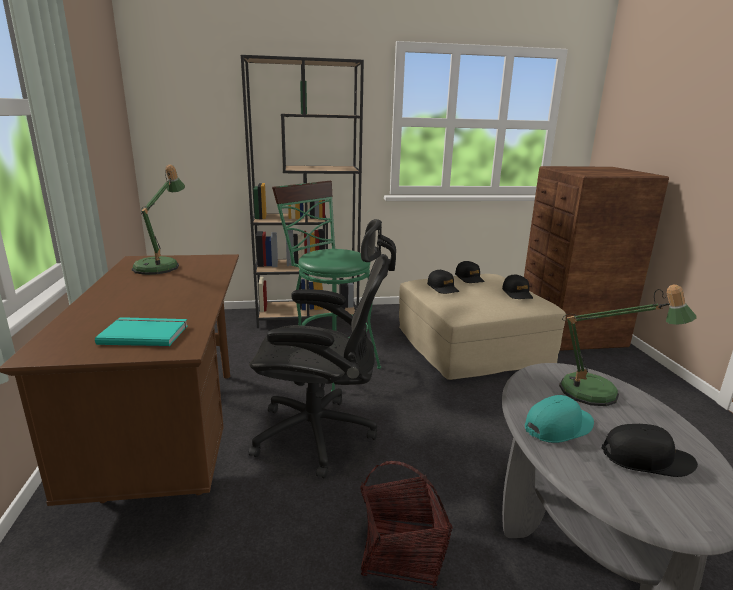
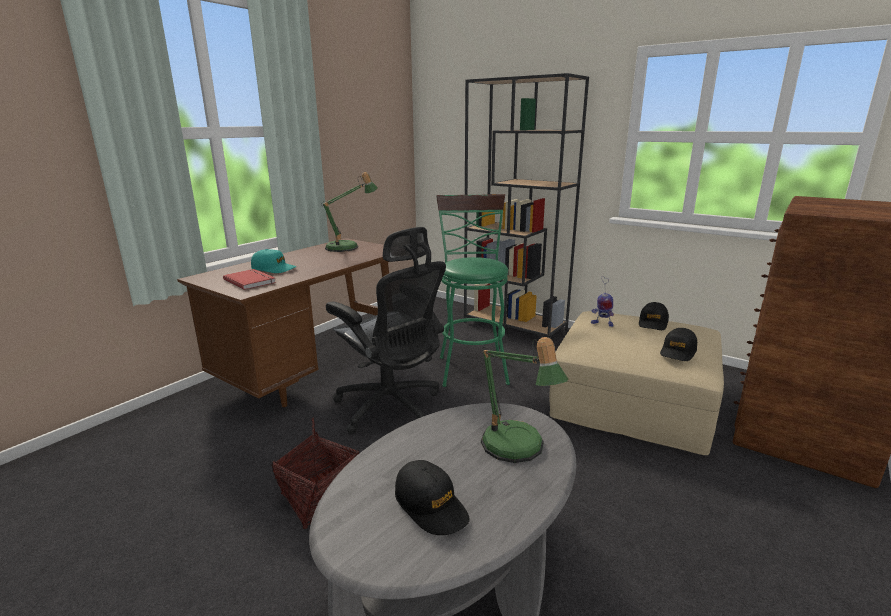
camera: 45 degrees right, 0 degrees up
(144, 334) = (251, 281): turquoise book -> red book
(443, 288) = (601, 324): black cap -> toy robot
(558, 427) = (420, 448): turquoise cap -> turquoise cap (273, 269)

